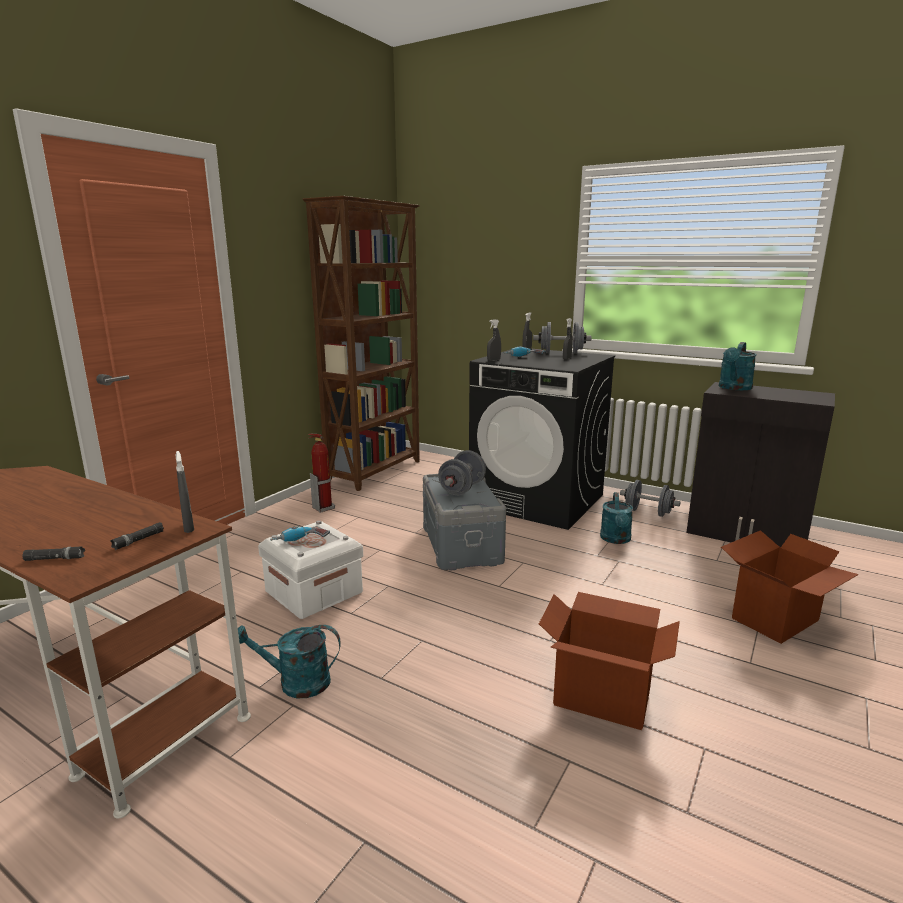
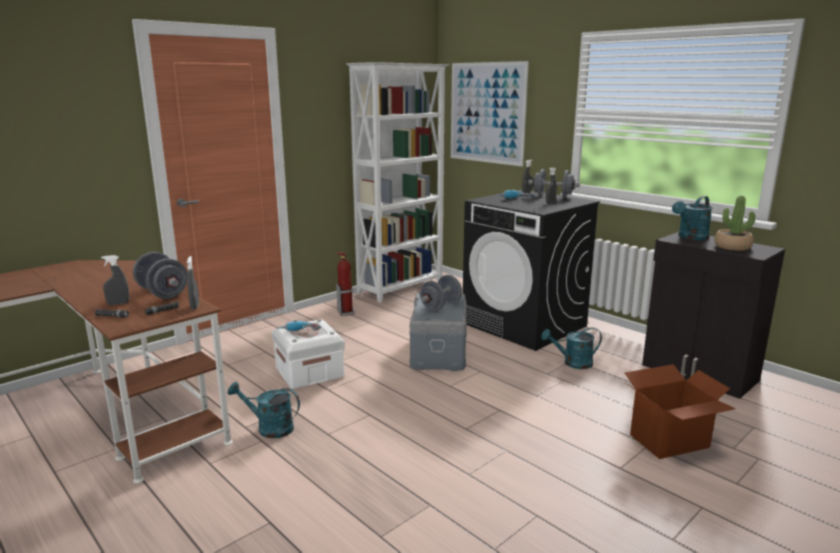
camera: 15 degrees right, 0 degrees up
(376, 471) = (401, 288): brown bookcase -> white bookcase
(464, 262) = (487, 113): none -> picture
(493, 360) = (484, 201): grey spray bottle -> grey spray bottle (118, 303)
(602, 696) = (481, 470): cardboard box -> none
(616, 540) = (572, 363): turquoise watering can -> turquoise watering can turned 60 degrees clockwise
(648, 512) = (618, 344): grey dumbbell -> grey dumbbell (162, 293)
(786, 395) = (732, 247): none -> potted plant

